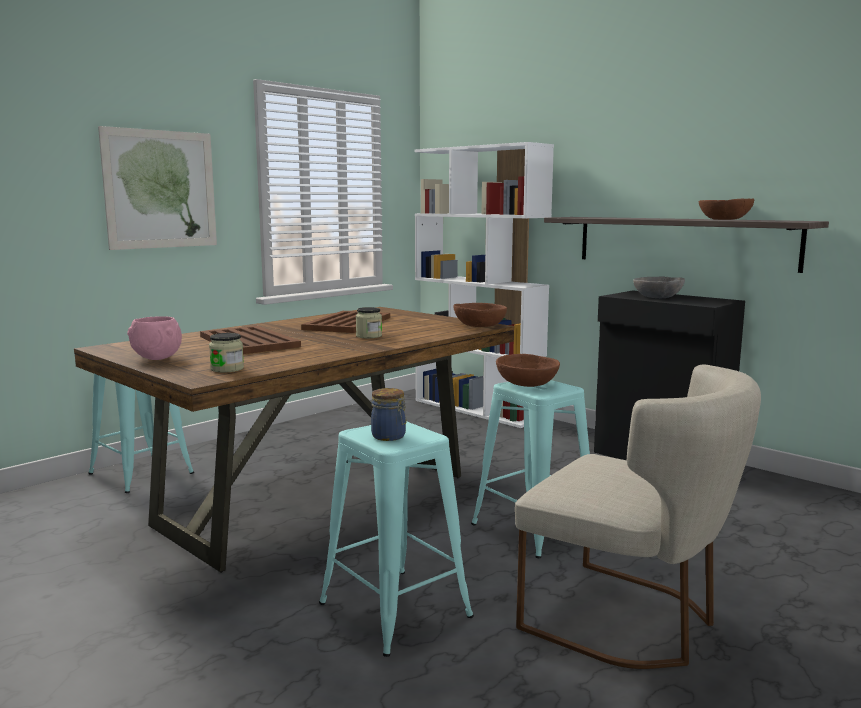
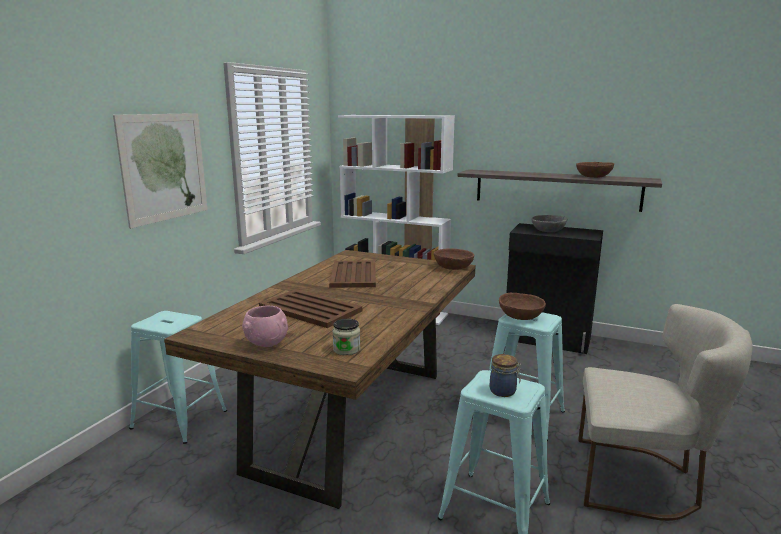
camera: 20 degrees left, 5 degrees up
(369, 336) = (393, 290): jar -> none

